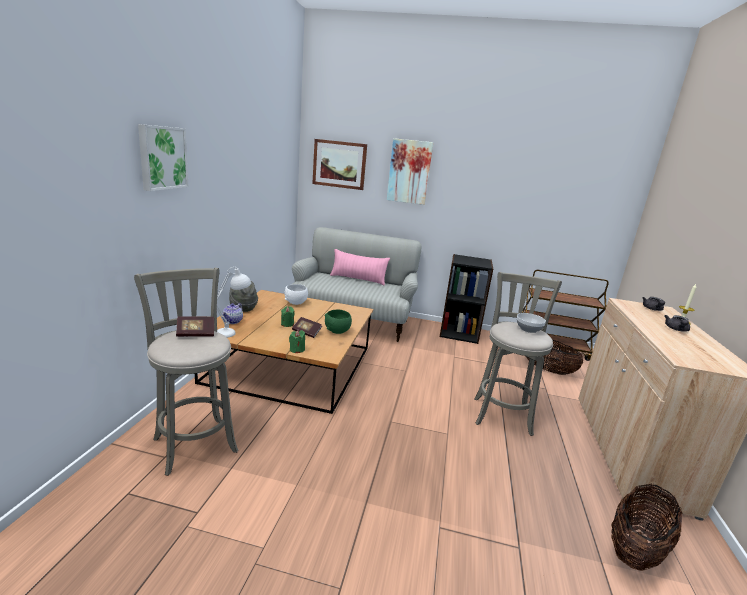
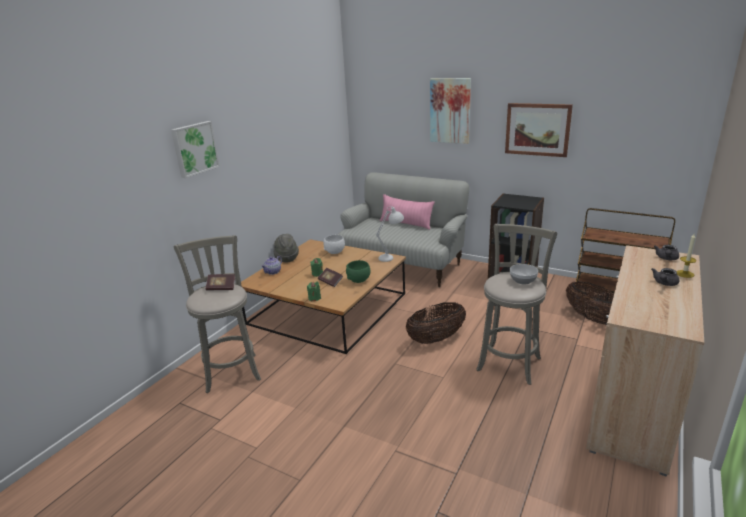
camera: 20 degrees right, 5 degrees up
(233, 332) = (270, 282): white table lamp -> white table lamp (391, 257)
(339, 164) = (383, 109): picture -> picture (537, 129)
(635, 549) = (569, 489): basket -> basket (436, 339)

